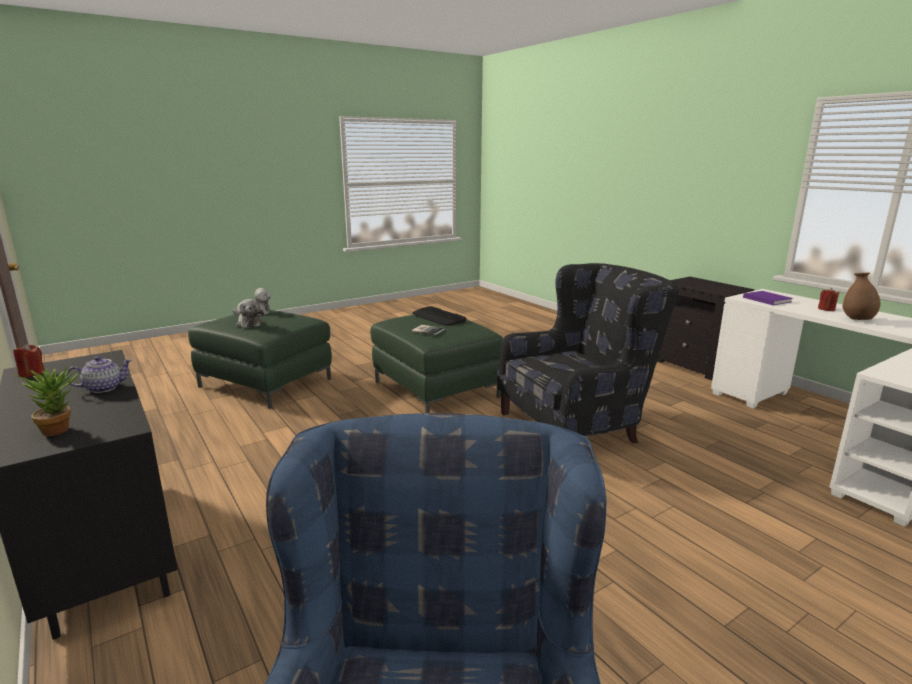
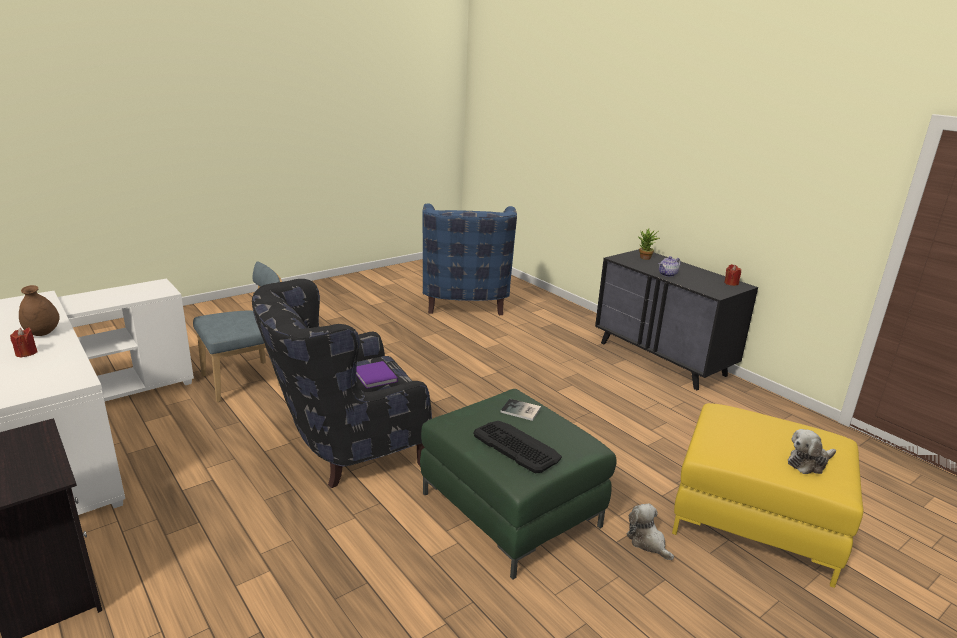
camera: 175 degrees right, 5 degrees up
(249, 323) = (769, 428): plush toy -> plush toy (647, 542)
(265, 383) = (755, 521): green ottoman -> yellow ottoman
(766, 299) = (52, 377): purple book -> purple book (375, 377)
(766, 500) = (246, 380): none -> blue chair

